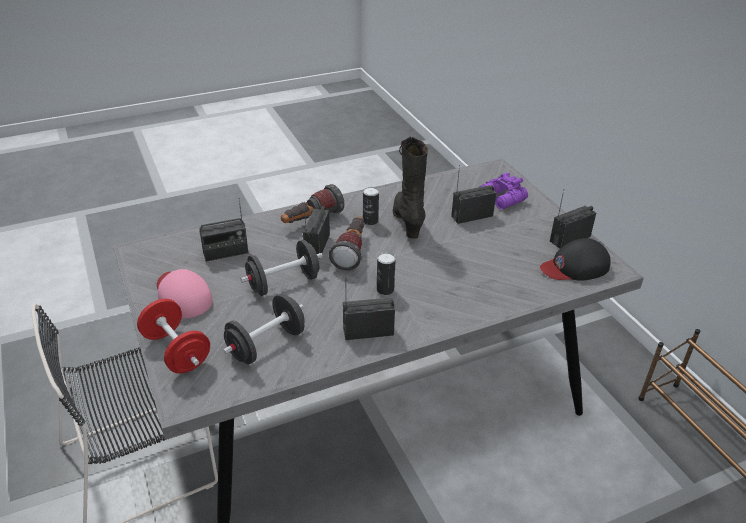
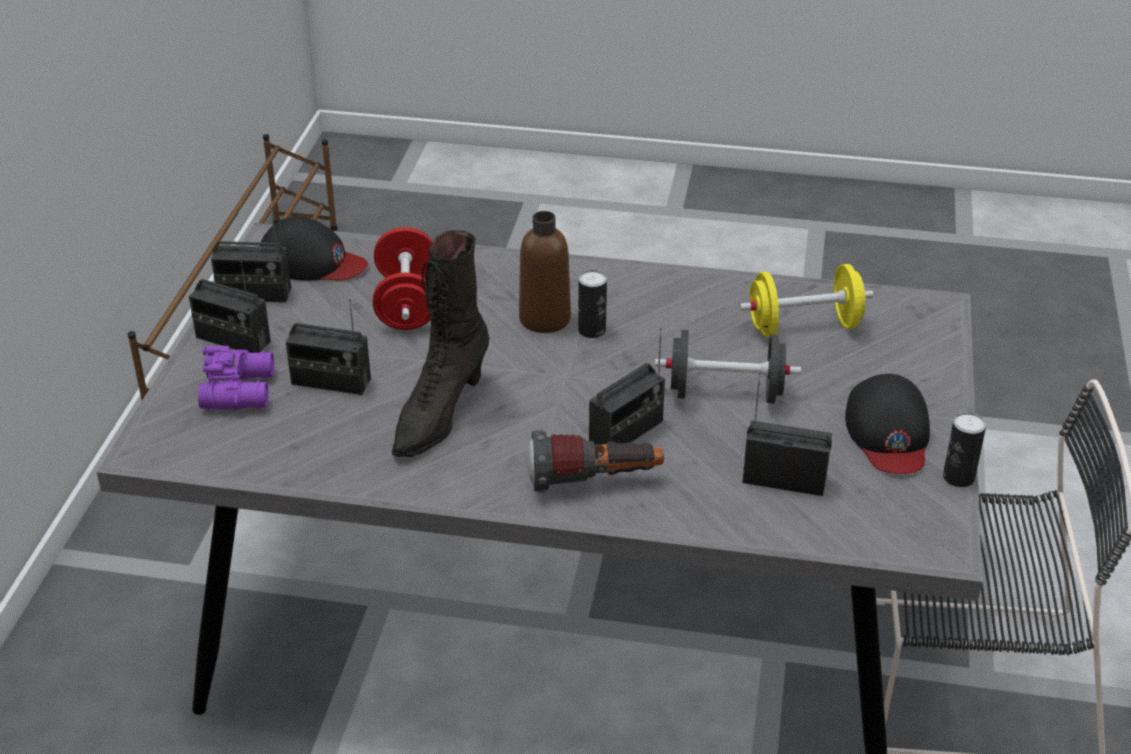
camera: 145 degrees left, 0 degrees up
(176, 351) = (925, 361): red dumbbell -> red dumbbell (407, 304)
(182, 295) = (888, 433): pink cap -> black cap
(266, 344) = (803, 326): black dumbbell -> yellow dumbbell
(352, 251) = (582, 400): flashlight -> none
(368, 331) = (664, 294): radio -> radio (233, 340)
(370, 221) = (498, 440): can -> can (958, 477)
(416, 286) = (544, 319): none -> brown bottle

